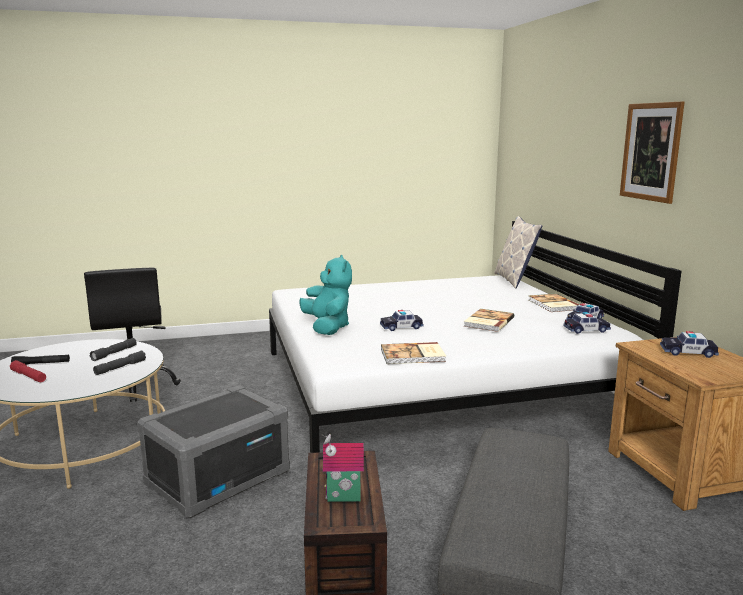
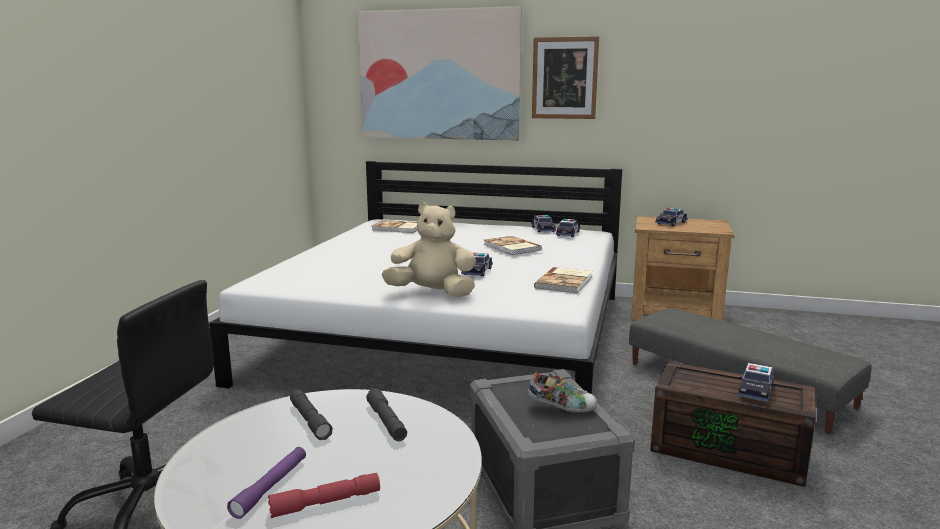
camera: 60 degrees left, 0 degrees up
(41, 364) = (271, 487): black flashlight -> purple flashlight
(215, 418) = (561, 407): none -> shoe
(327, 327) = (432, 293): turquoise plush toy -> beige plush toy
(343, 499) = (755, 390): toy house -> toy car
(514, 280) = (399, 220): pillow -> none
(553, 305) = (490, 227): book -> book (397, 228)
(565, 143) = (439, 75): none -> picture

